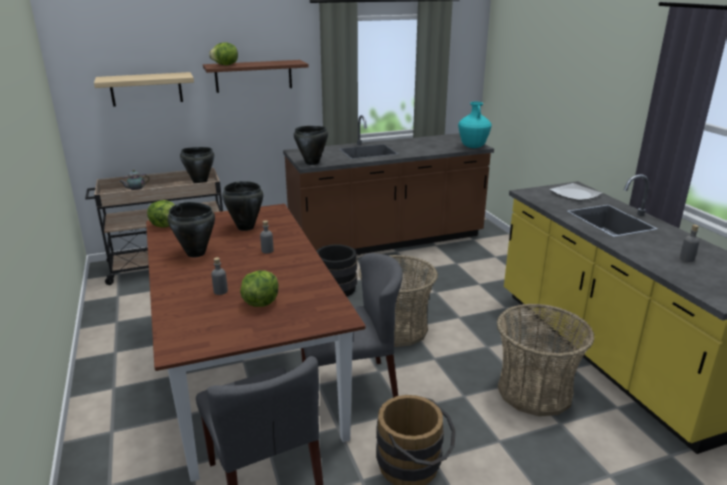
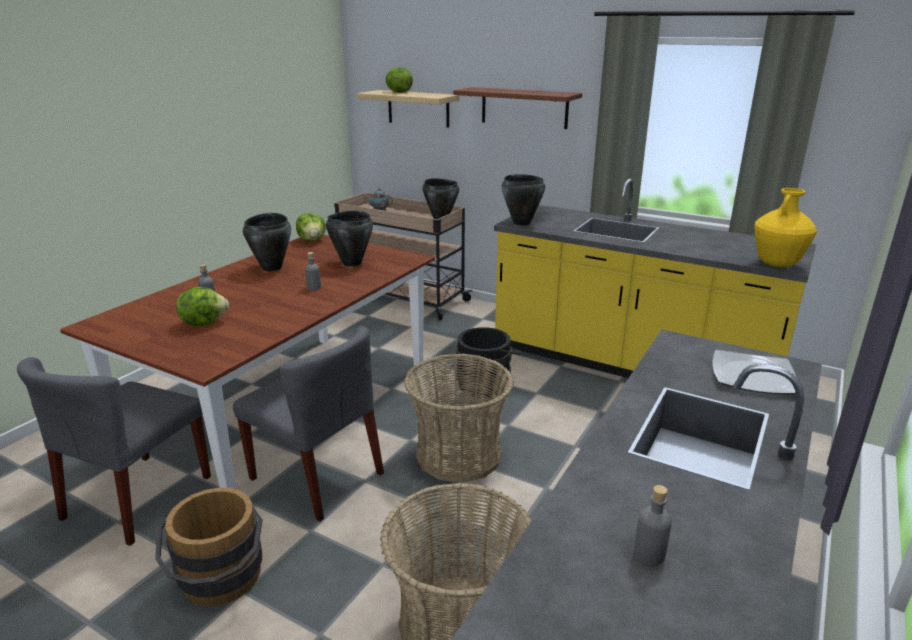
camera: 50 degrees right, 0 degrees up
(225, 65) = (482, 89): lettuce -> lettuce (398, 92)
(387, 241) = (631, 365): brown counter -> yellow counter
(473, 147) = (776, 264): turquoise vase -> yellow vase

